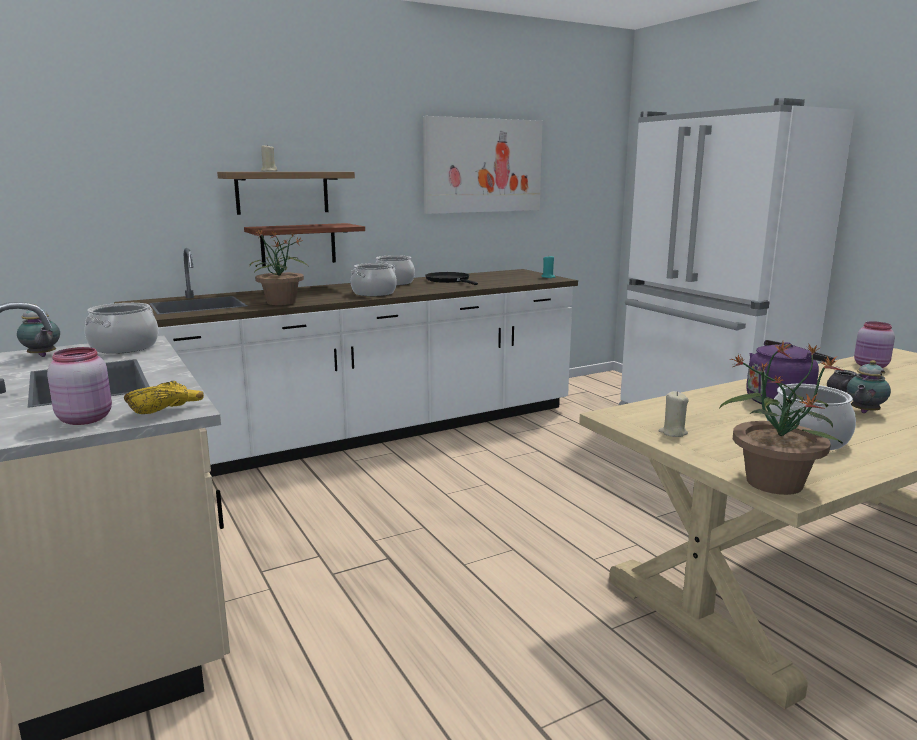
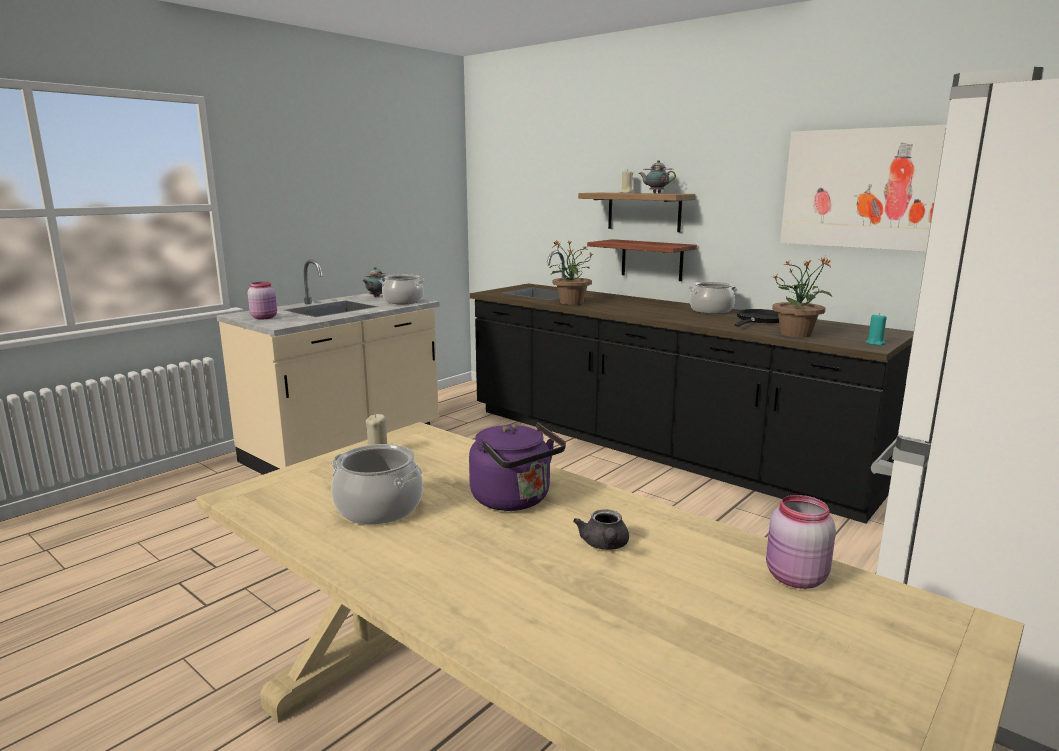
camera: 70 degrees right, 0 degrees up
(166, 411) = (278, 323): yellow bowl -> none
(372, 432) = (654, 448): white counter -> black counter
(374, 293) = (647, 312): cooking pot -> none
(773, 482) = (259, 489): potted plant -> potted plant (796, 334)
(863, 412) = (499, 547): teapot -> teapot (655, 193)

